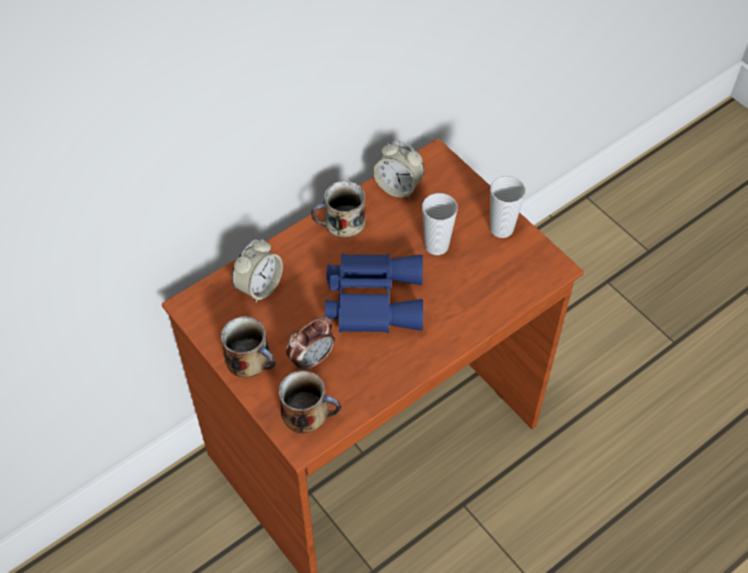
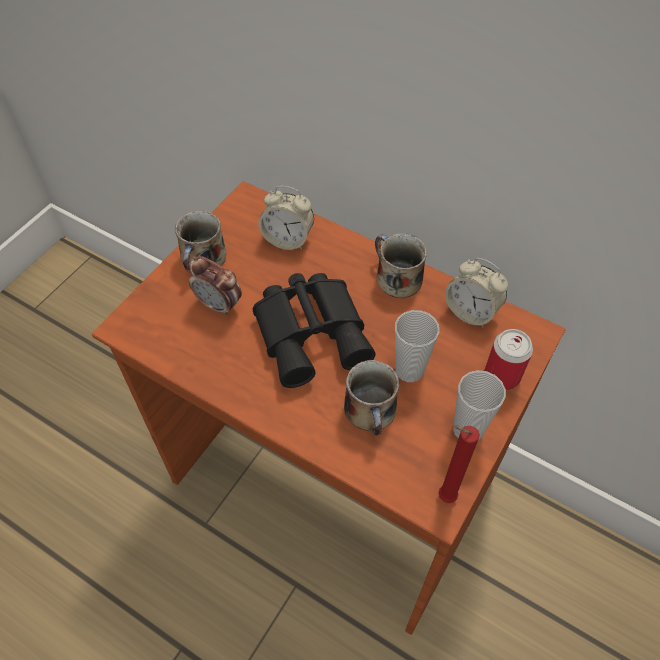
camera: 70 degrees right, 0 degrees up
(308, 412) = (157, 321): mug -> mug (371, 411)
(373, 298) = (313, 332): blue binoculars -> black binoculars
(398, 187) = (471, 311): alarm clock -> alarm clock turned 60 degrees counterclockwise
(464, 191) = (502, 375): none -> can
(548, 262) = (443, 496): none -> red candle

